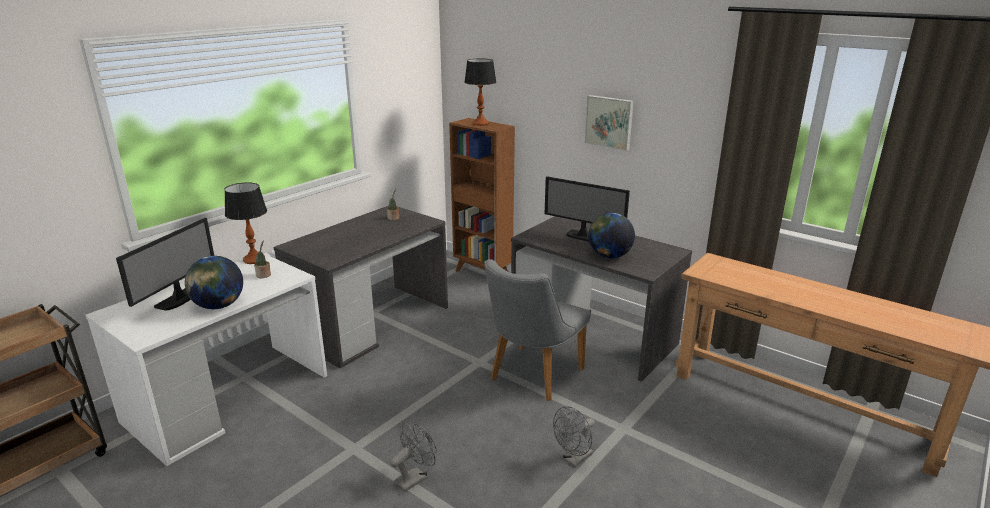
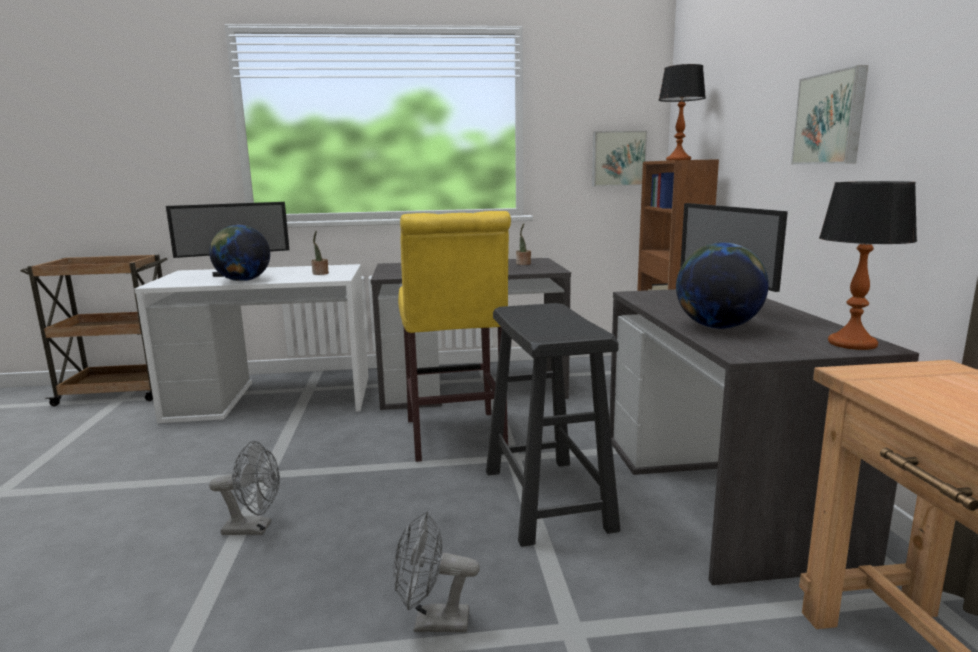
camera: 45 degrees right, 10 degrees down
(254, 259) = (342, 266): table lamp -> table lamp (852, 343)
(415, 115) = (618, 158): none -> picture
(429, 366) = (456, 439): none -> yellow stool
(531, 377) = (546, 498): grey chair -> black stool

